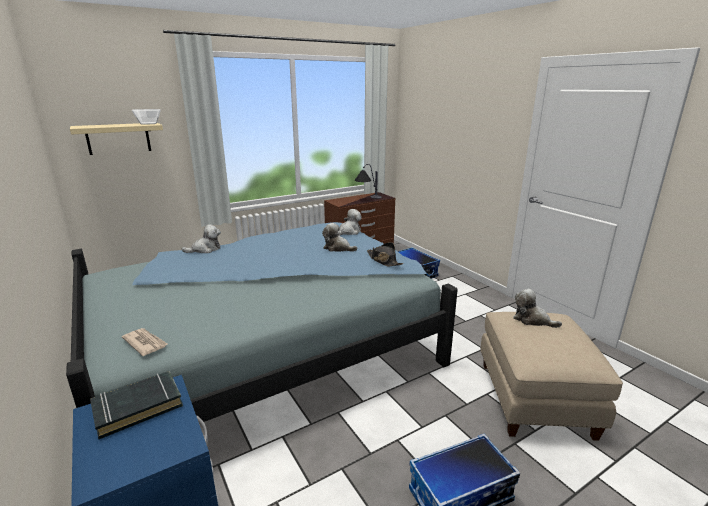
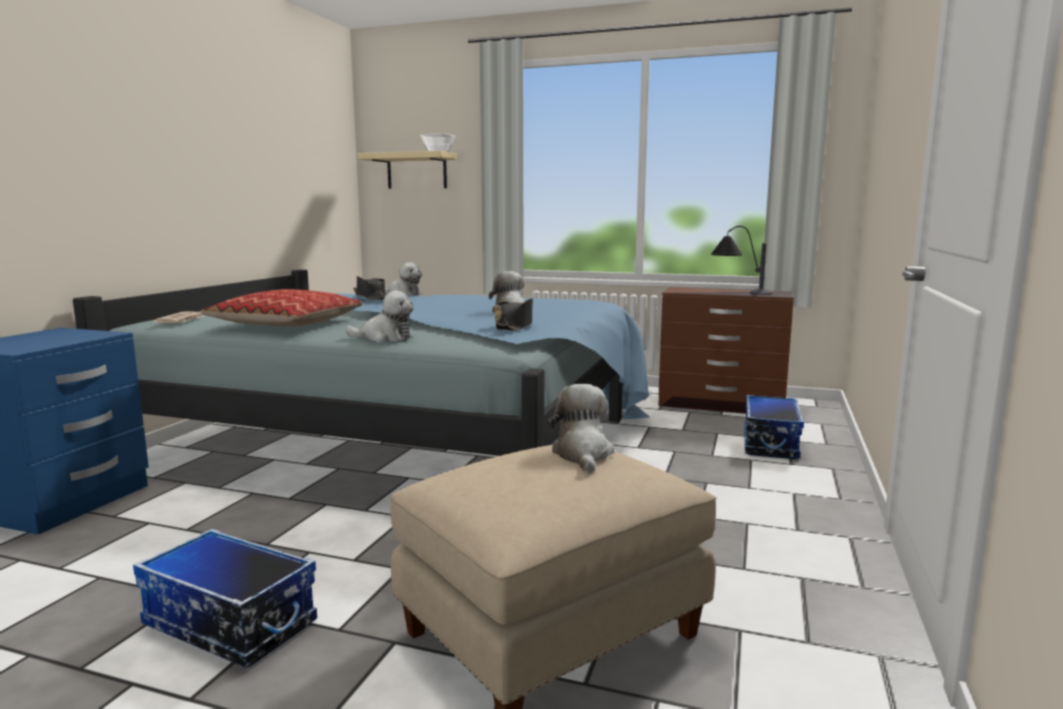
camera: 50 degrees right, 10 degrees down
(138, 407) = (70, 334): black book -> none
(202, 260) = (371, 297): none -> black hat
(245, 309) = (286, 324): none -> pillow
(348, 232) = (580, 307): plush toy -> plush toy (384, 338)

